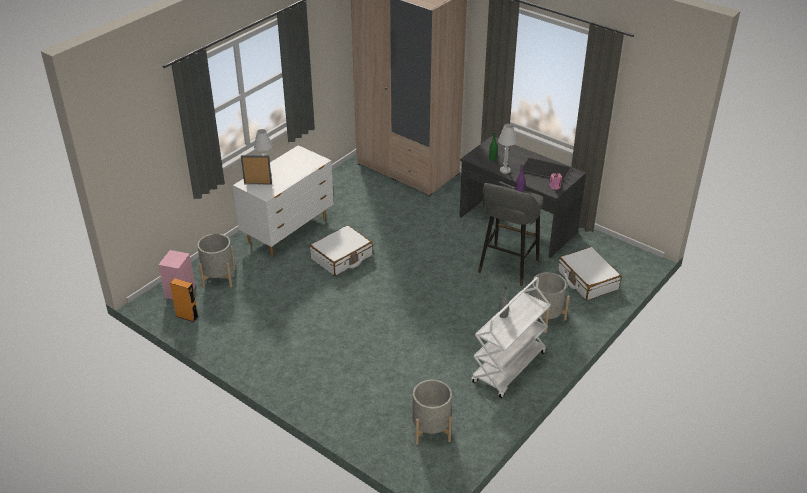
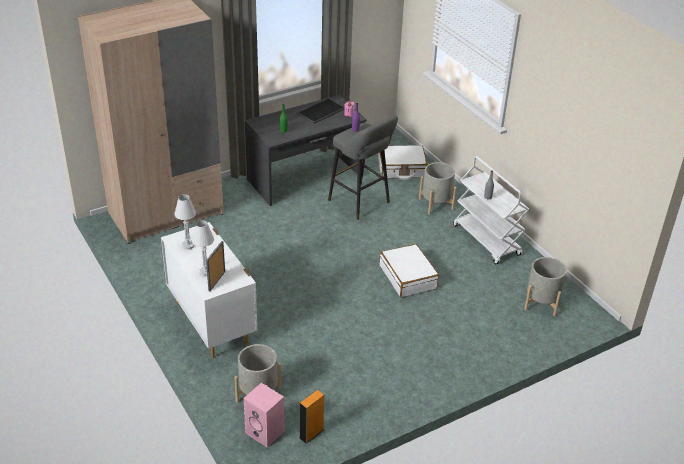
camera: 70 degrees left, 0 degrees up
(342, 257) = (282, 295): white suitcase -> white suitcase (408, 277)
(505, 170) = (307, 130): white table lamp -> white table lamp (188, 245)

